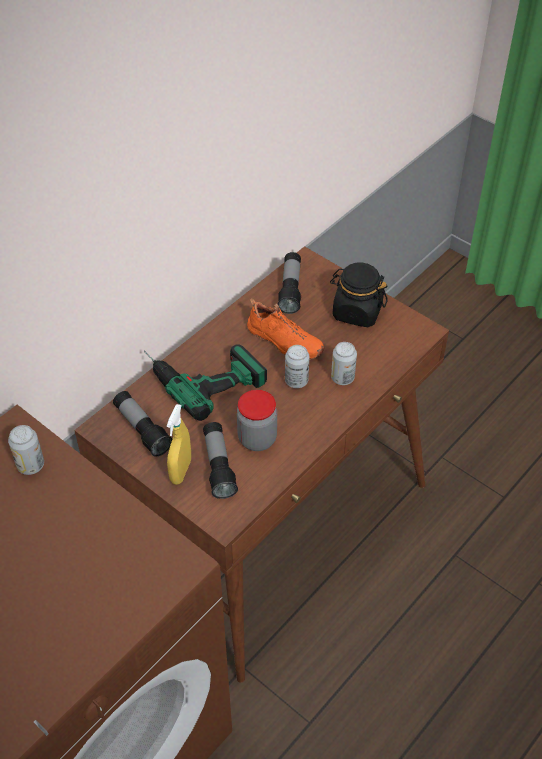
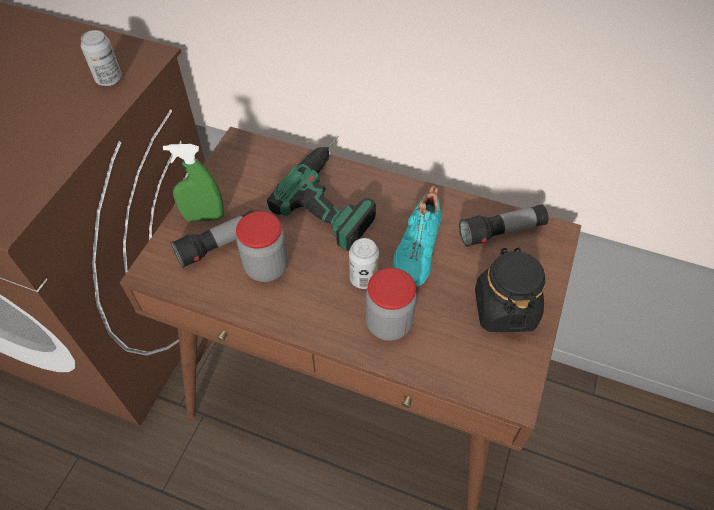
camera: 70 degrees right, 5 degrees up
(142, 429) = (246, 171): flashlight -> none
(181, 471) = (204, 217): yellow spray bottle -> green spray bottle
(283, 342) = (415, 249): orange shoe -> turquoise shoe
(342, 378) = (388, 323): can -> jar

